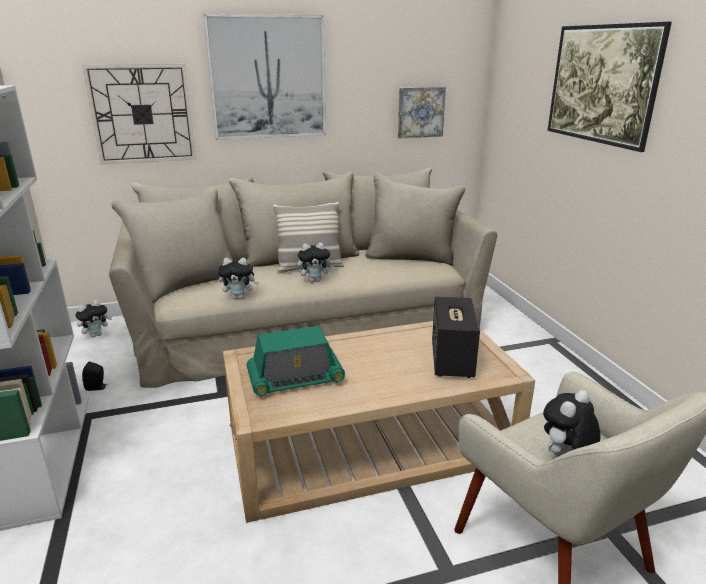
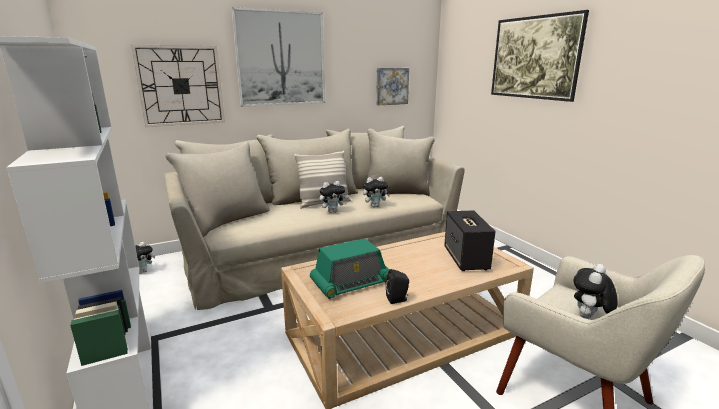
camera: 10 degrees left, 5 degrees down
(97, 387) = (155, 314): black speaker -> black speaker (398, 299)
(239, 297) = (277, 227): plush toy -> plush toy (375, 206)

